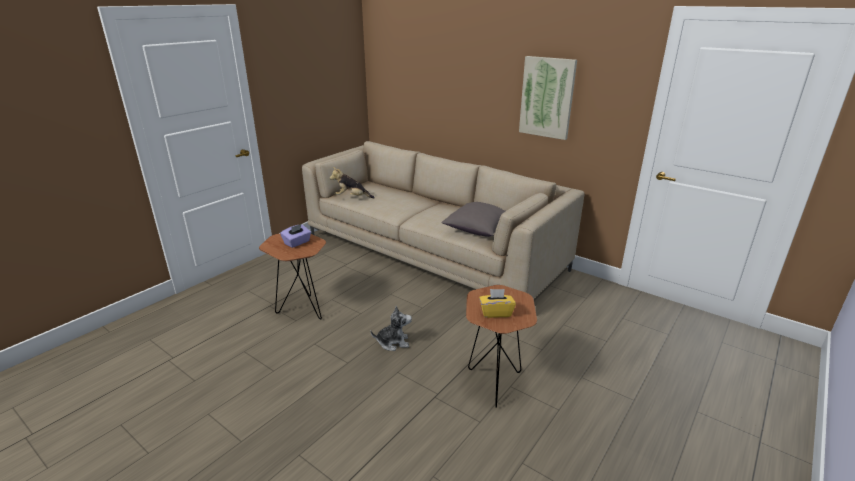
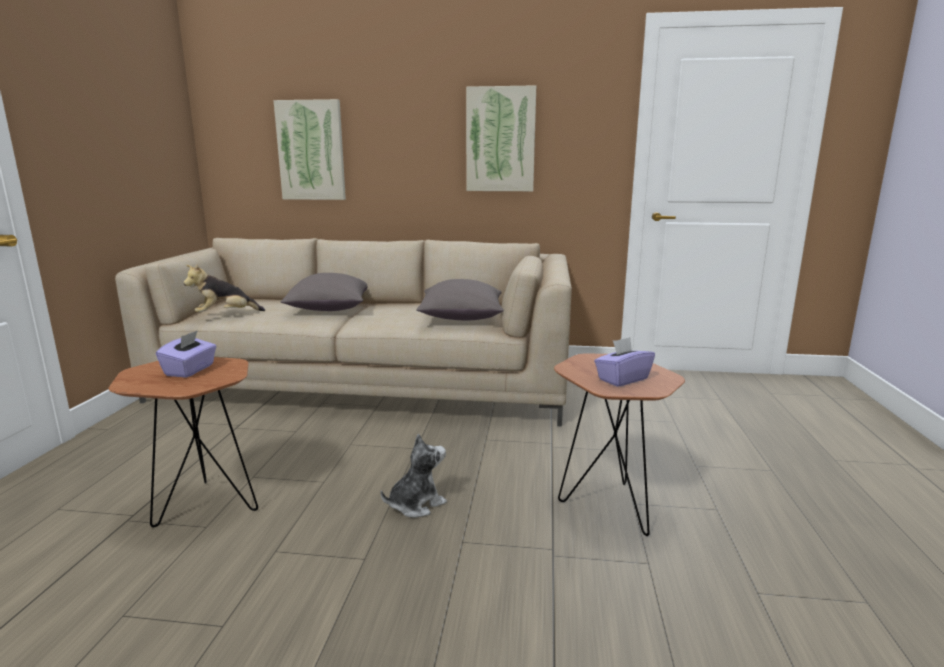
camera: 30 degrees left, 10 degrees down
(410, 203) = (328, 309): none -> grey pillow
(426, 89) = (311, 150): none -> picture
(496, 312) = (622, 379): yellow tissue box -> purple tissue box

